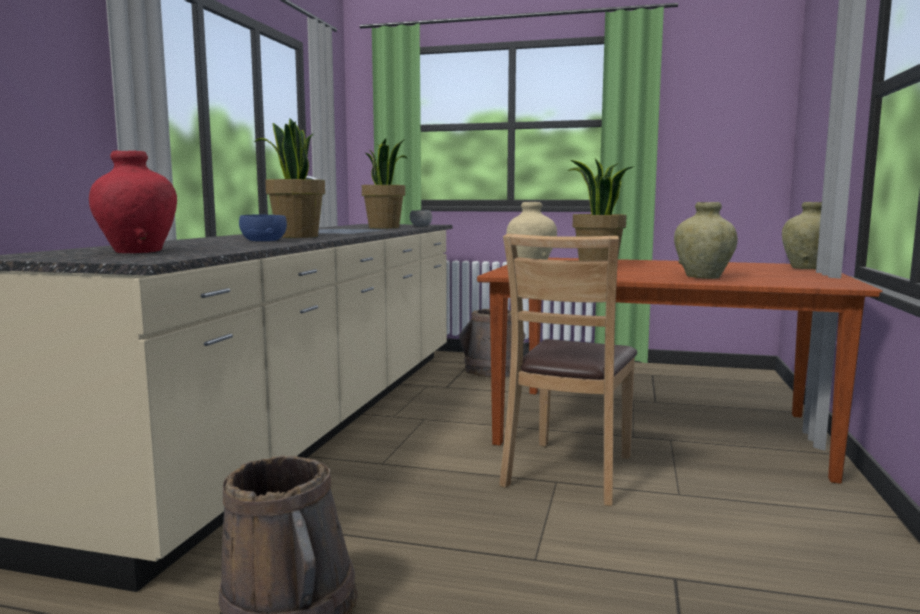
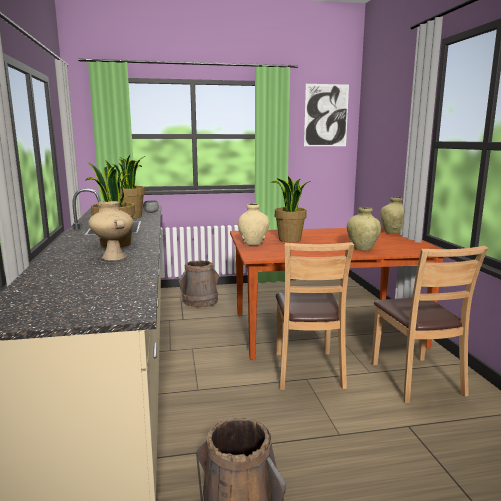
camera: 25 degrees left, 5 degrees up
(138, 251) = (78, 295): red vase -> none
(263, 240) = (113, 257): blue bowl -> beige vase
(733, 84) = (326, 115): none -> picture
(761, 520) = (416, 379): none -> brown chair

